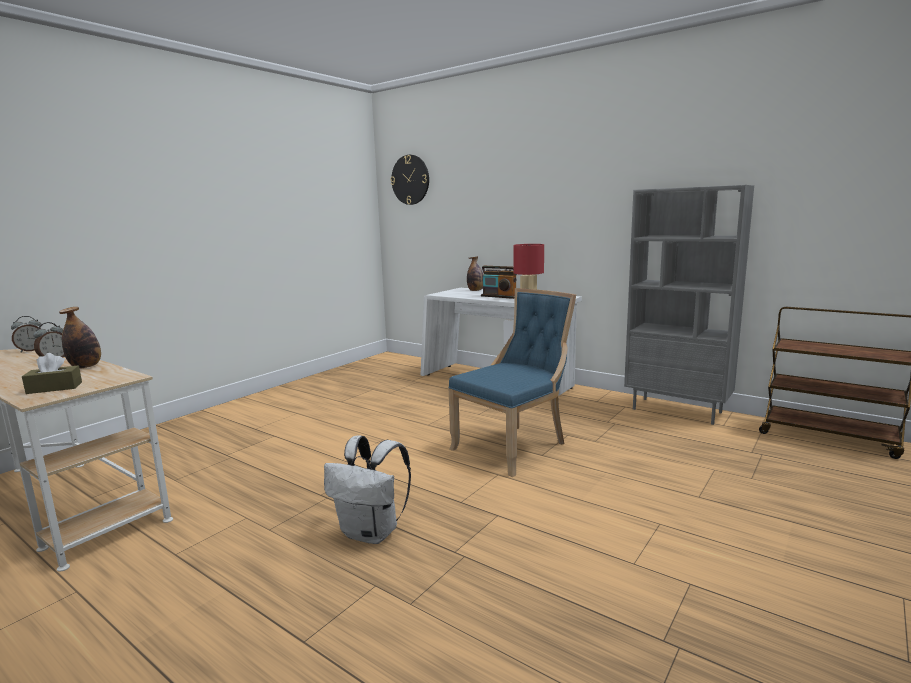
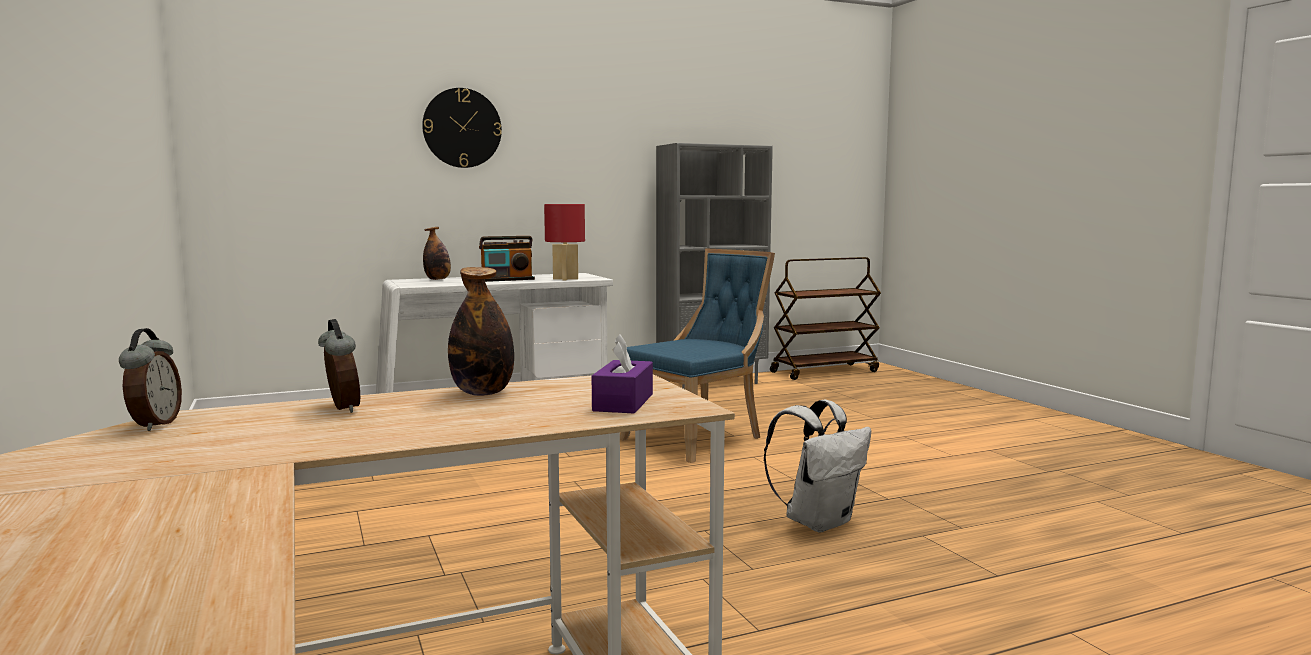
camera: 60 degrees left, 5 degrees down
(54, 388) = (623, 402): brown tissue box -> purple tissue box
(410, 180) = (267, 99): wall clock -> wall clock (462, 128)
(514, 446) = (698, 439): blue chair -> blue chair turned 60 degrees clockwise

